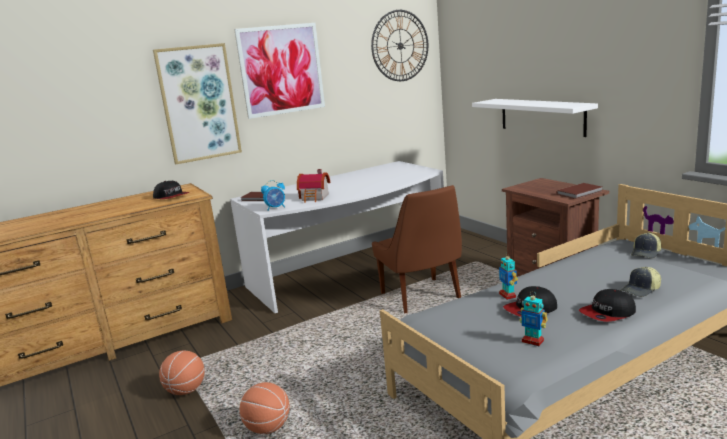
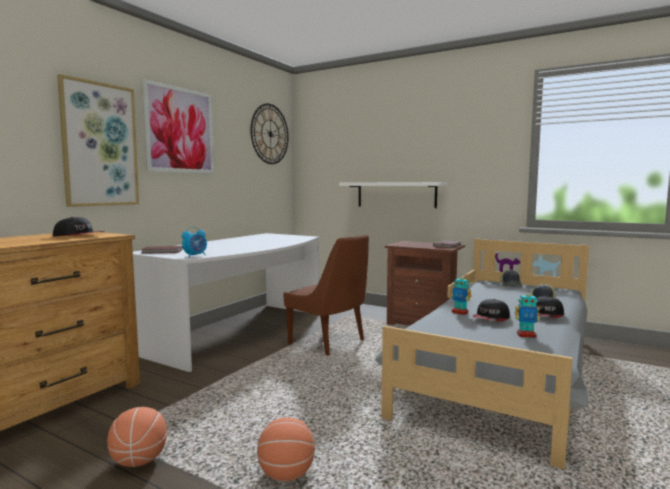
camera: 30 degrees left, 10 degrees down
(315, 198) = (227, 250): toy house -> none

